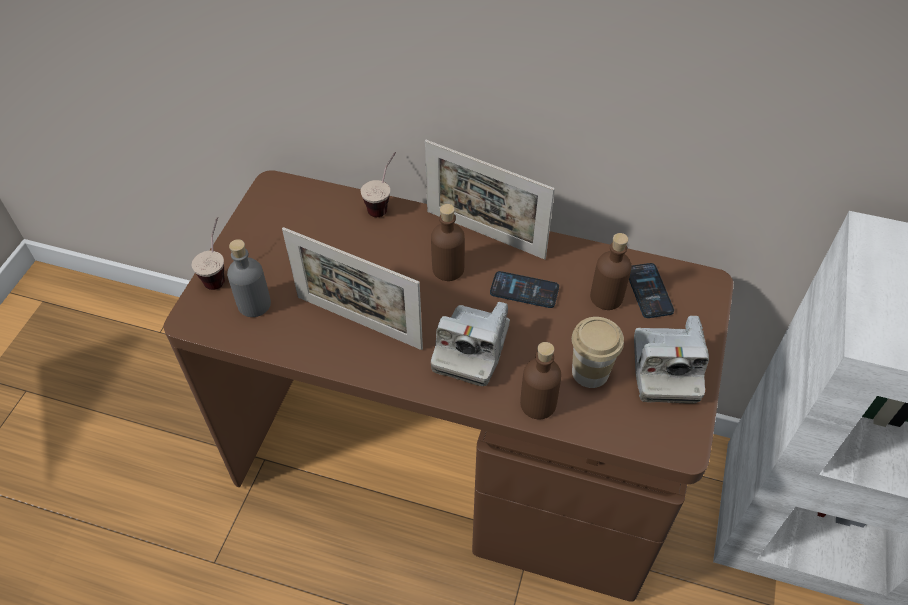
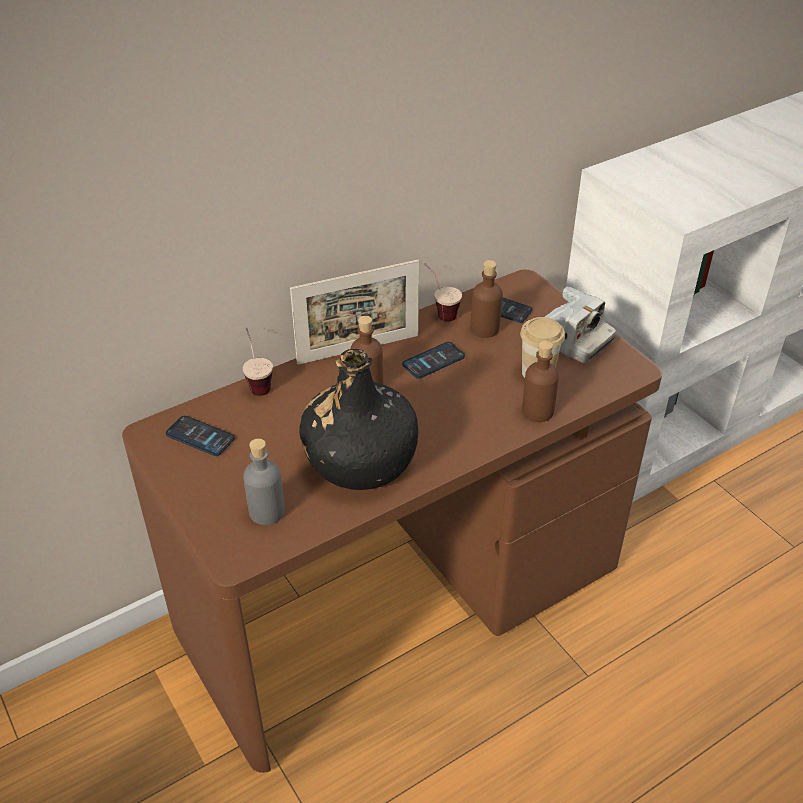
camera: 50 degrees left, 10 degrees down
(218, 272) = (202, 516): cup -> cup (439, 311)
(295, 214) = (200, 436): none -> phone
(358, 322) = (360, 460): picture frame -> black bottle
(471, 349) = (455, 416): camera -> none

